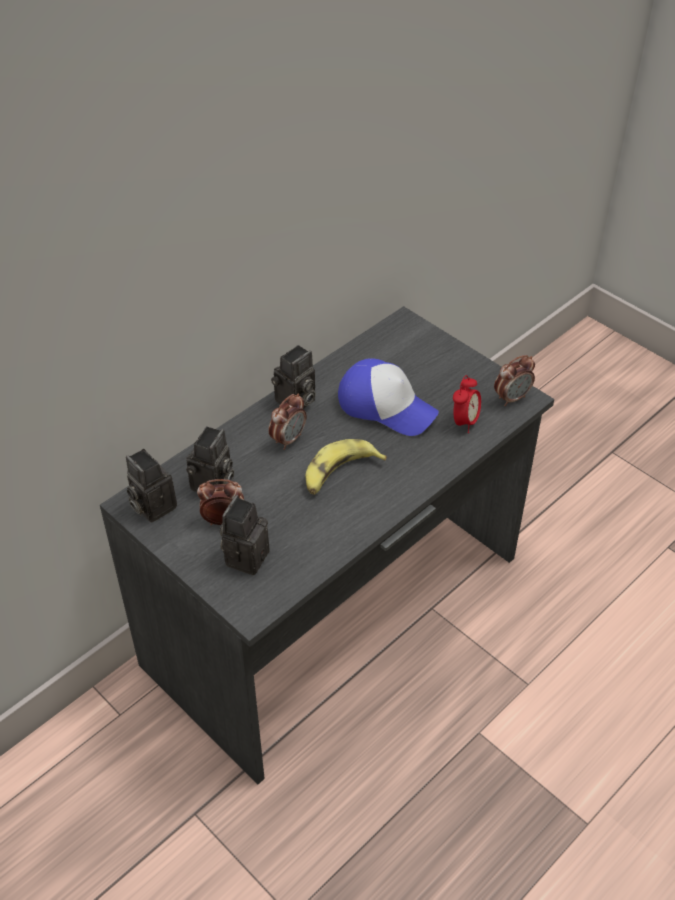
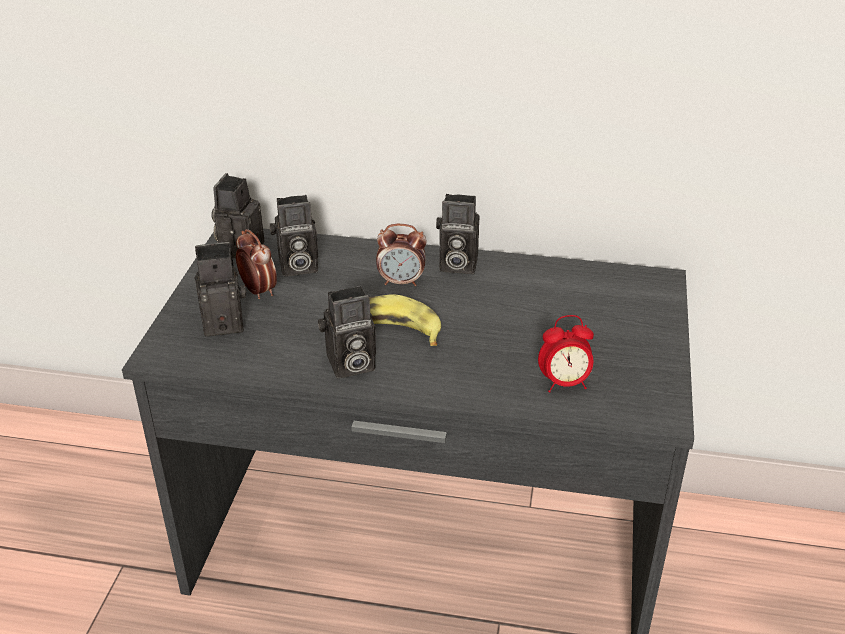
camera: 55 degrees right, 10 degrees down
(359, 512) = (349, 365): none -> camera
(386, 406) = (519, 320): cap -> none
(512, 398) = (648, 403): alarm clock -> none

